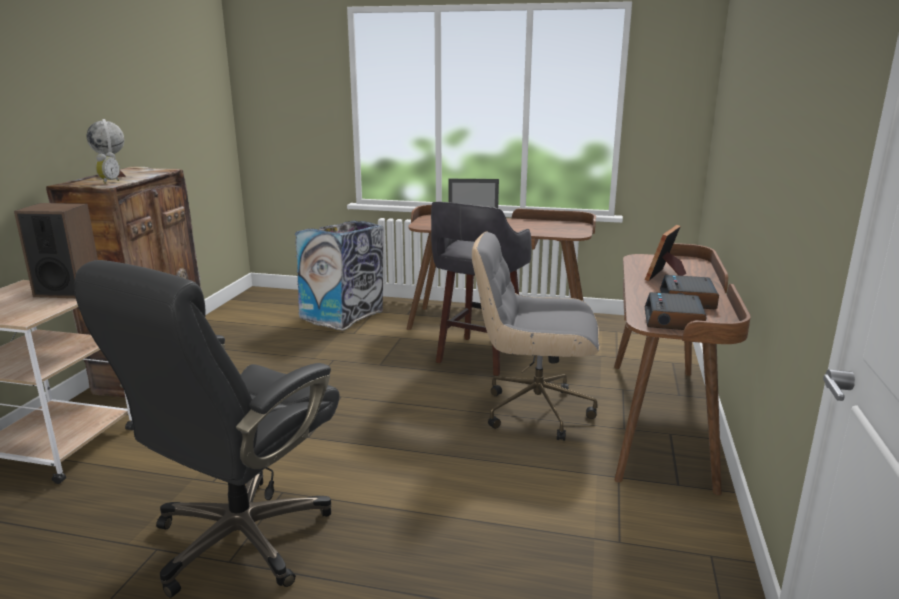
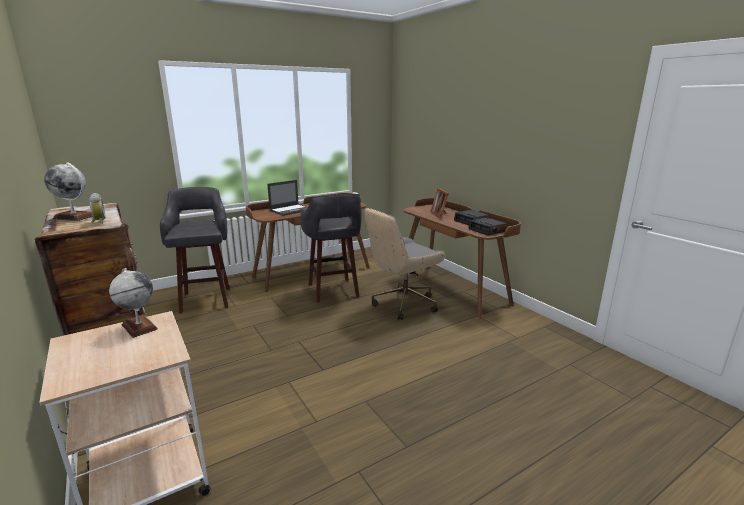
camera: 45 degrees left, 0 degrees up
(68, 291) = (139, 327): speaker -> globe
(245, 535) = (389, 431): black office chair -> none
(343, 315) = (206, 299): trash can -> grey stool

